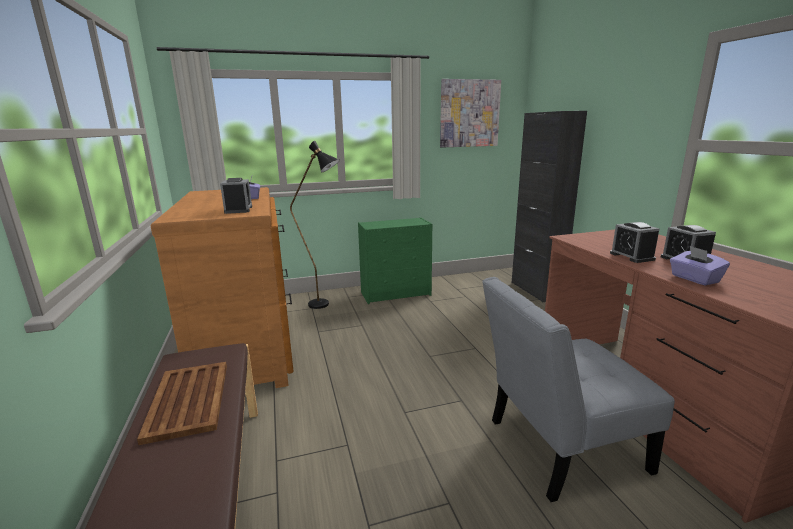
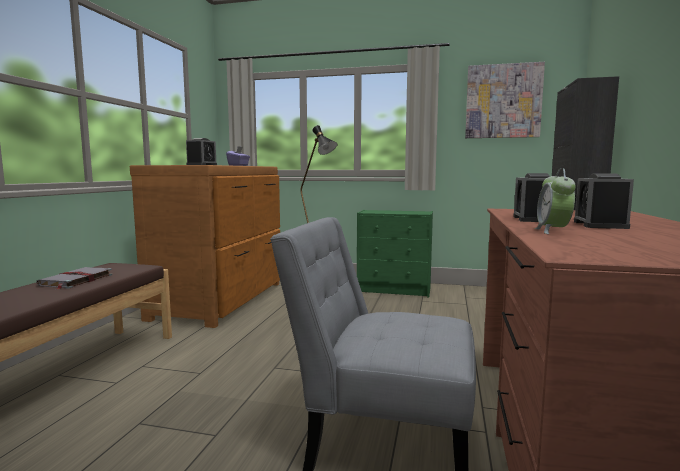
camera: 30 degrees right, 10 degrees down
(189, 399) = (75, 280): brown tray -> grey book
(694, 279) = (553, 231): purple tissue box -> alarm clock

